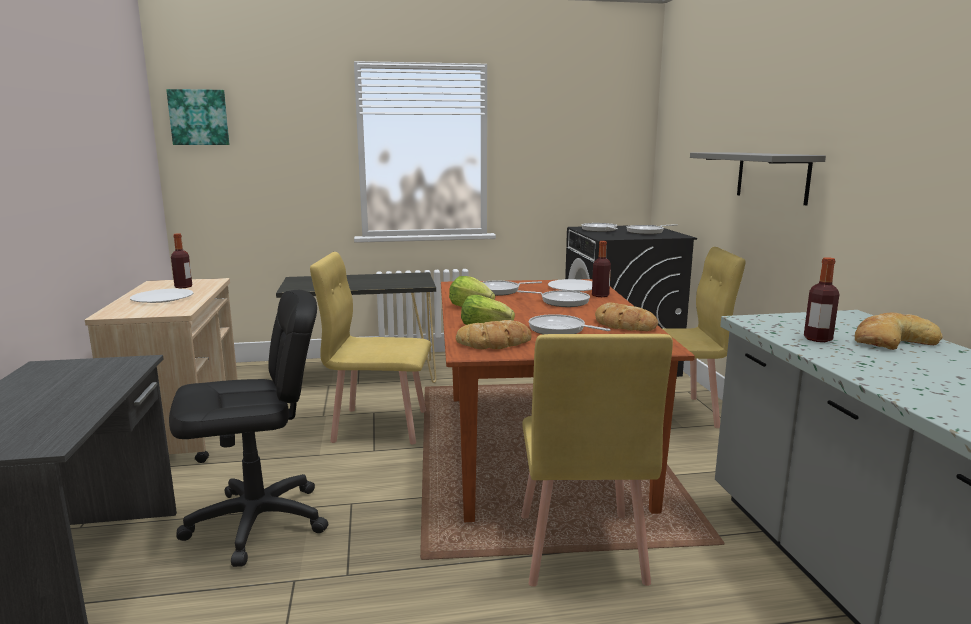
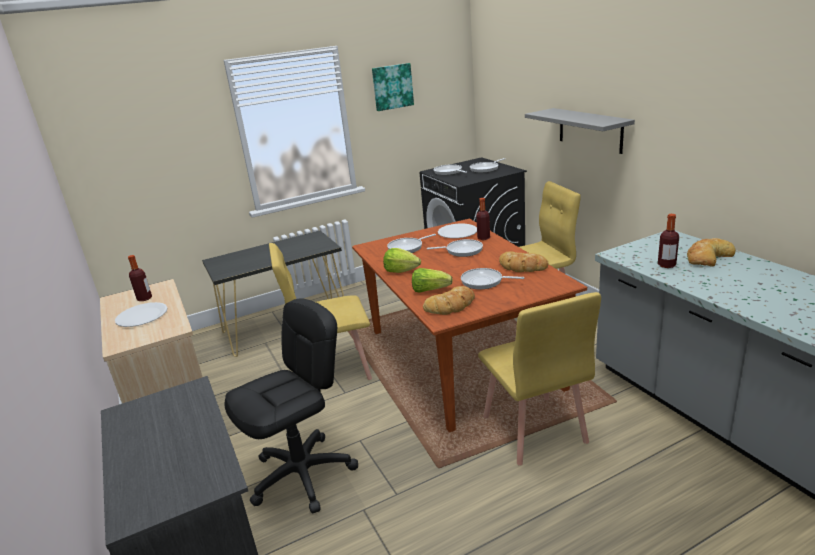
camera: 15 degrees left, 10 degrees up
(199, 117) = (90, 133): picture -> picture (392, 86)

